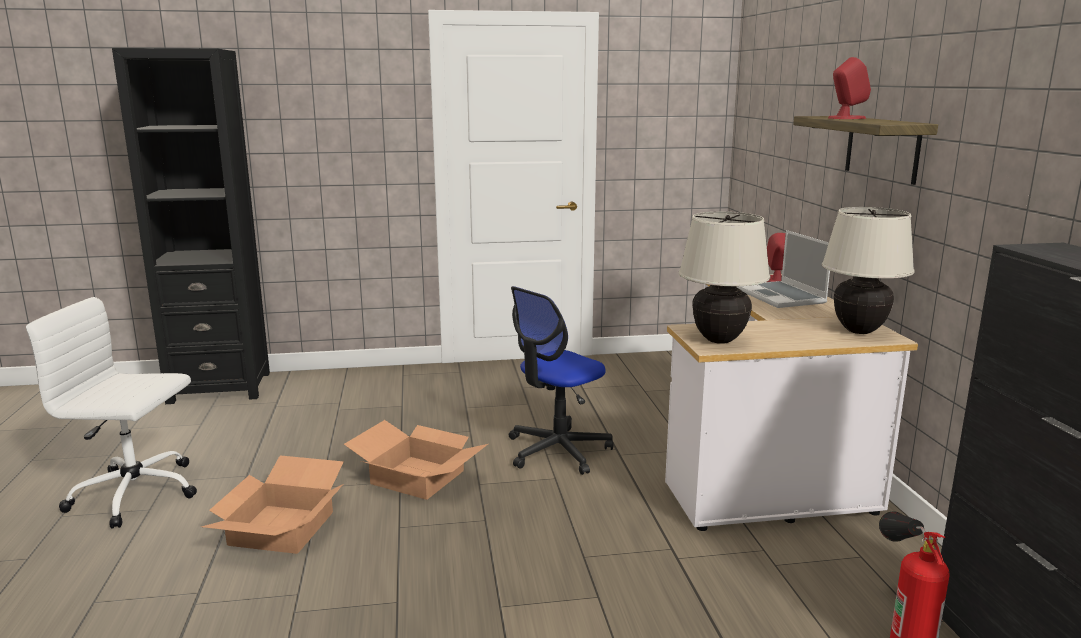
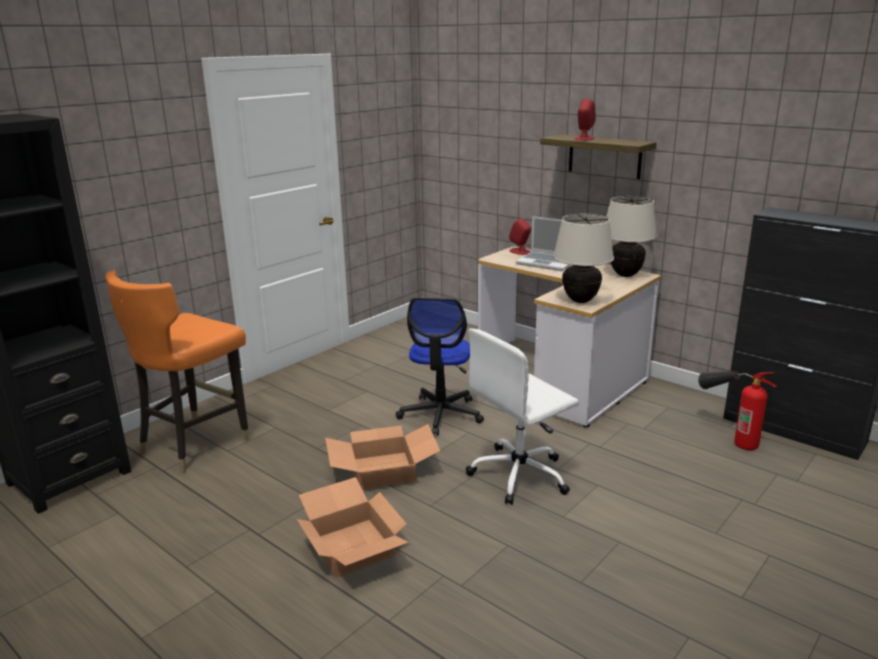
camera: 40 degrees left, 5 degrees up
(137, 494) = (179, 587): white office chair -> white office chair (520, 475)
(326, 396) = (194, 444): none -> orange chair

